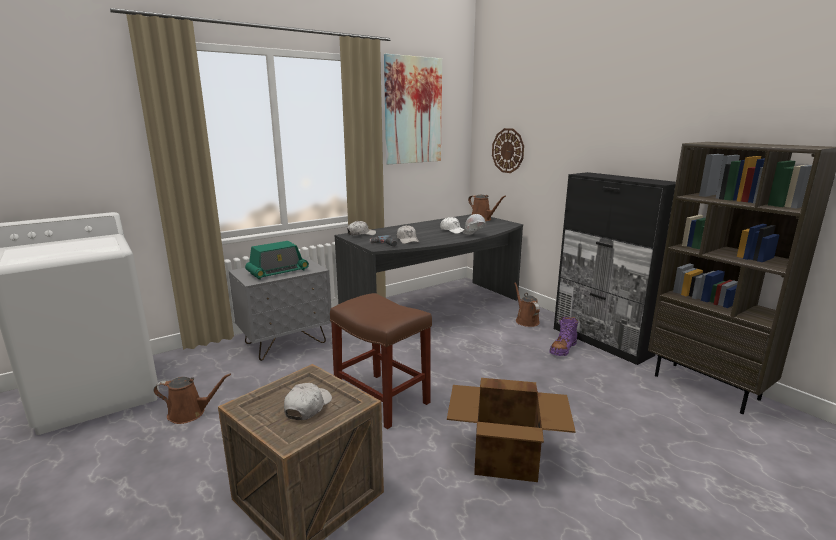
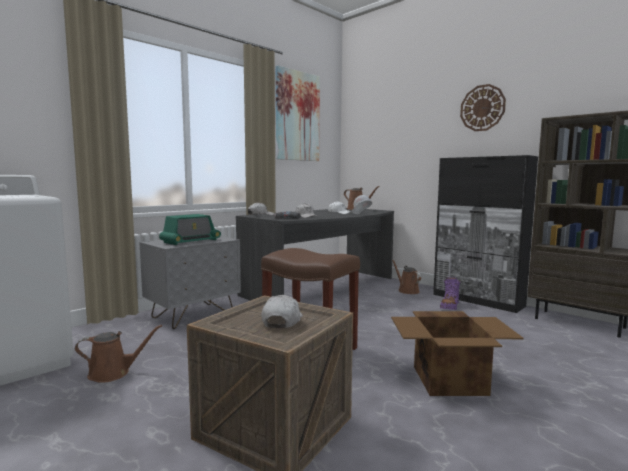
camera: 10 degrees left, 10 degrees down
(508, 150) = (376, 151): wall clock -> wall clock (482, 108)

